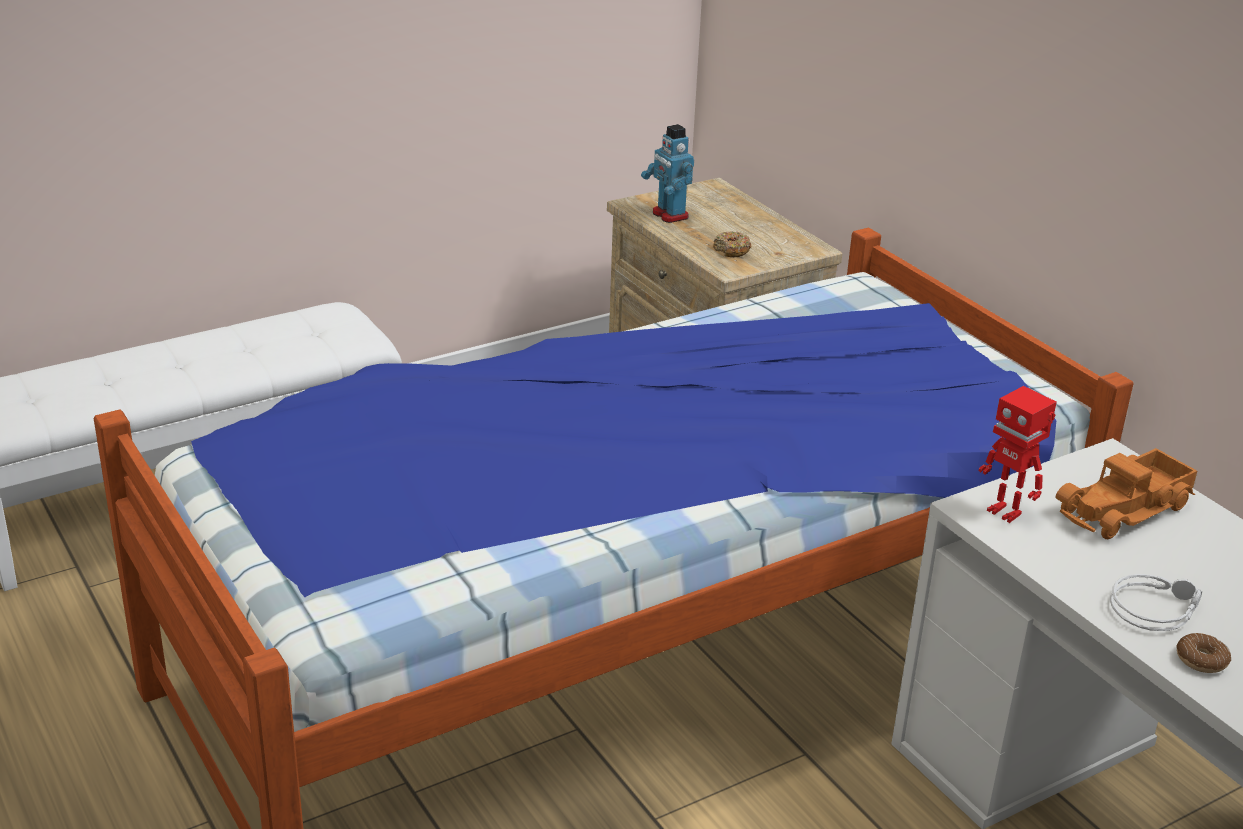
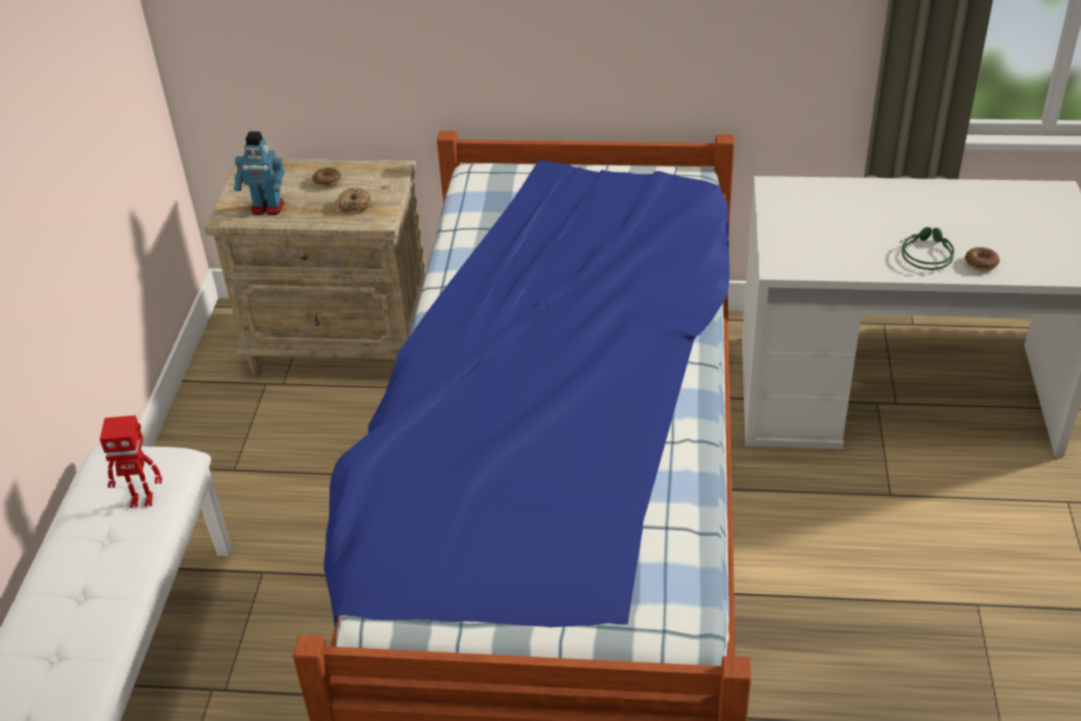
camera: 50 degrees left, 10 degrees up
(746, 226) = (327, 181): none -> donut
(1005, 512) = (794, 256): toy robot -> toy robot (142, 499)
(1126, 509) = (828, 211): toy truck -> none
(1154, 608) = (925, 253): grey headphones -> green headphones

